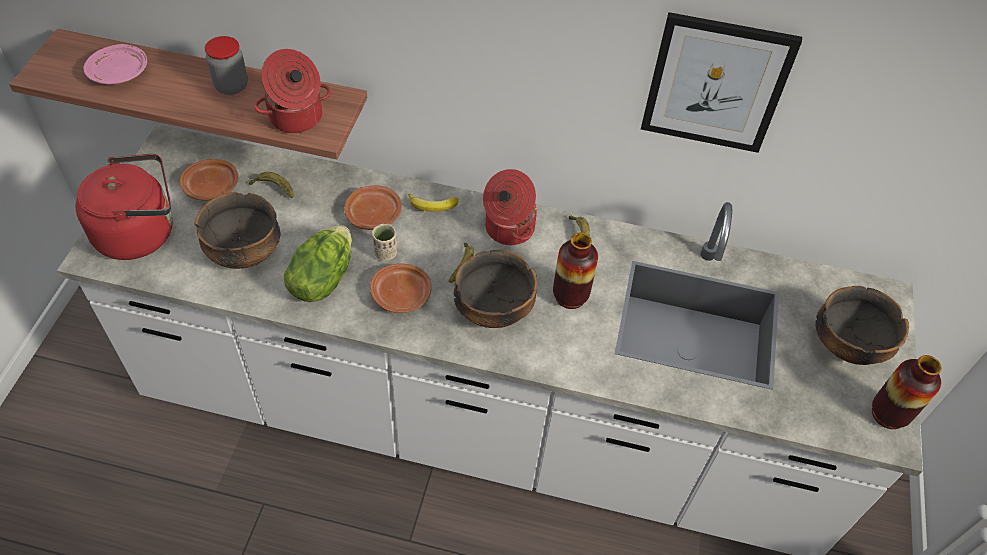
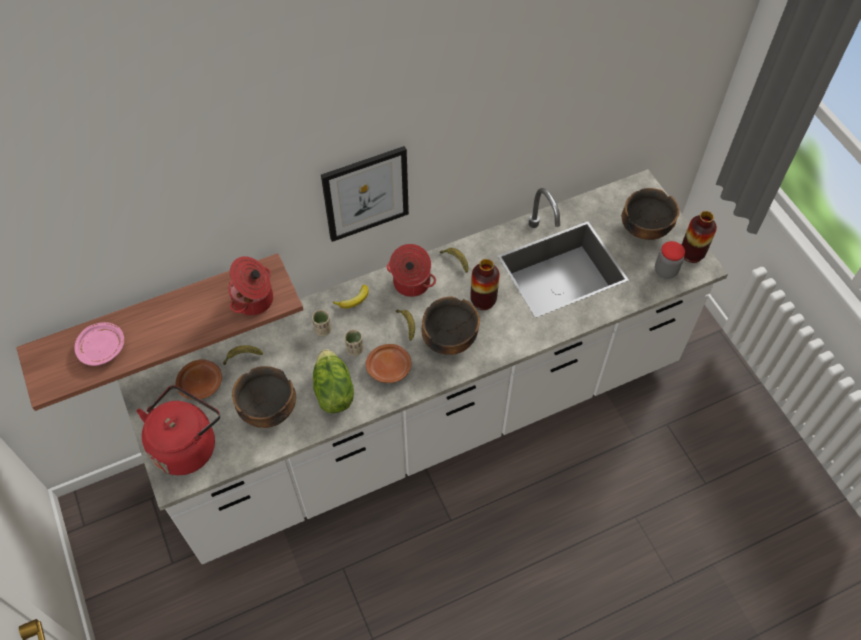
camera: 35 degrees left, 5 degrees up
(231, 86) = (188, 307): jar -> jar (665, 271)
(374, 214) = (323, 329): brown plate -> beige cup
(716, 83) = (508, 125): picture -> picture (366, 193)

